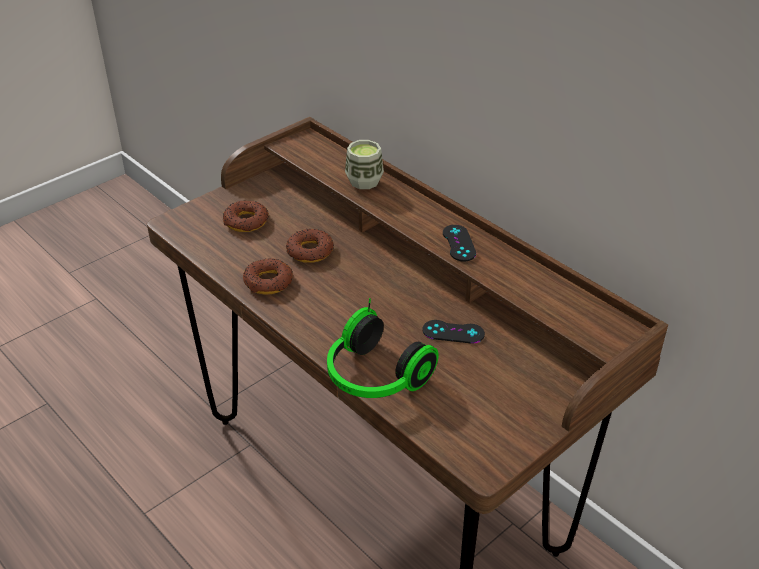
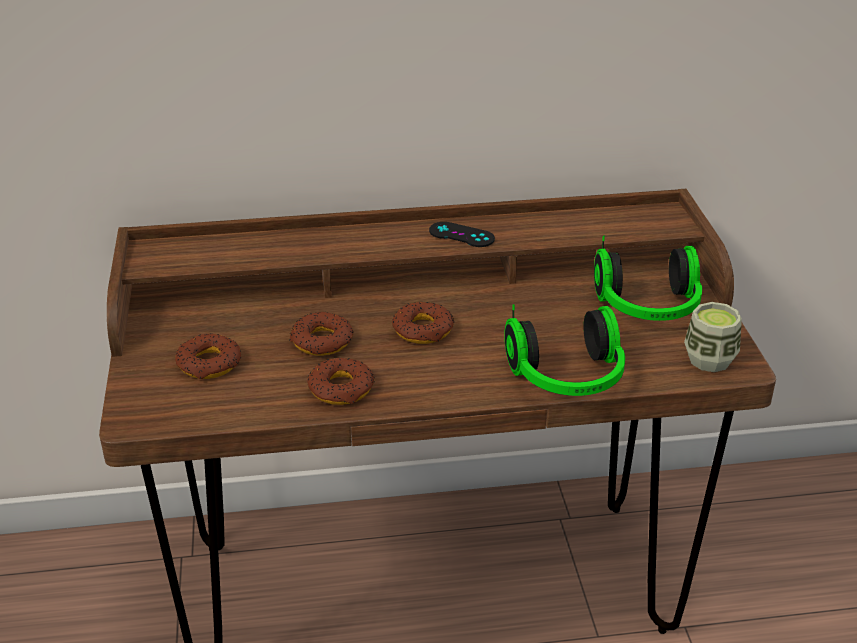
camera: 55 degrees left, 5 degrees down
(364, 181) = (288, 244): cup -> cup (709, 359)
(365, 286) = (423, 330): none -> donut
(453, 332) = (549, 308): black game controller -> none
(510, 384) = (648, 309): none -> headphones

